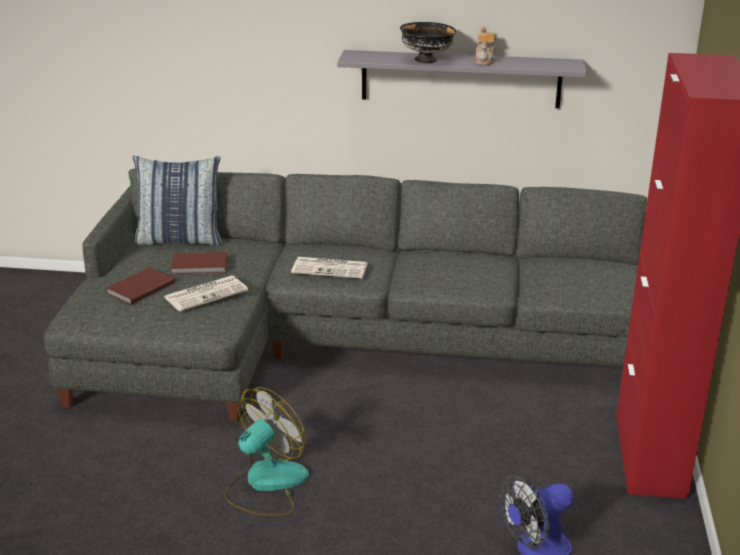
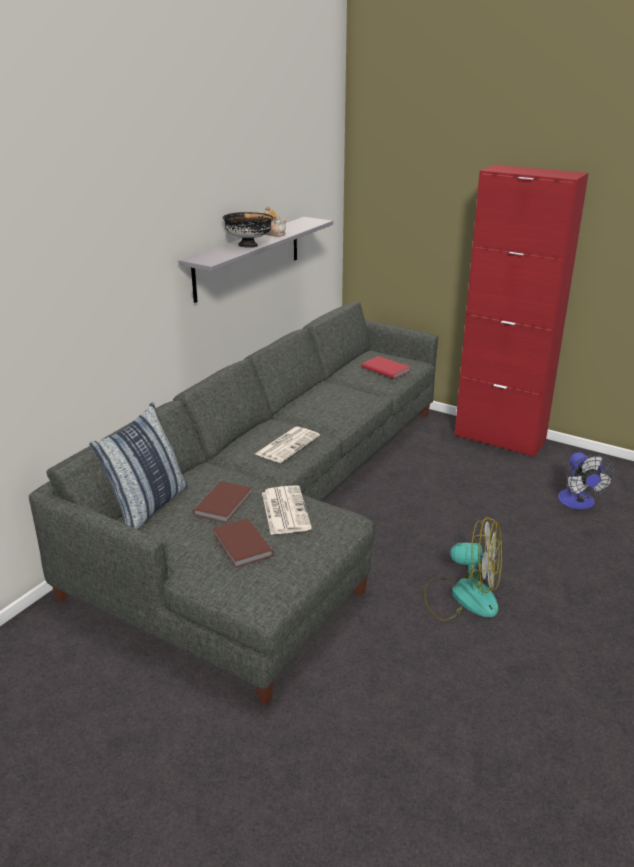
camera: 65 degrees left, 0 degrees up
(266, 484) = (462, 596): fan -> fan turned 135 degrees clockwise
(573, 280) = (385, 369): none -> red book

